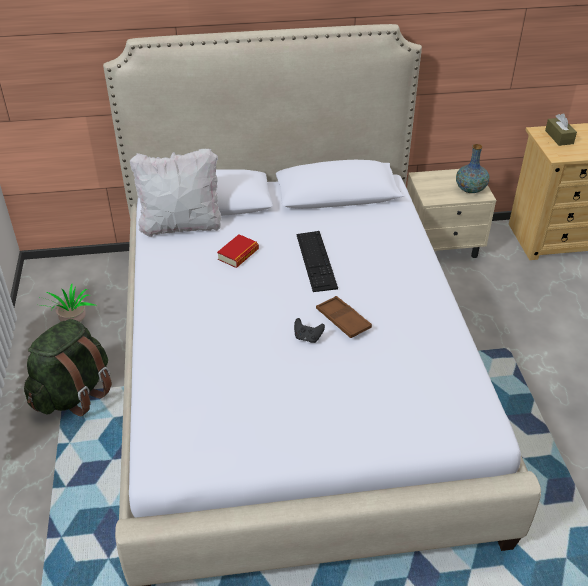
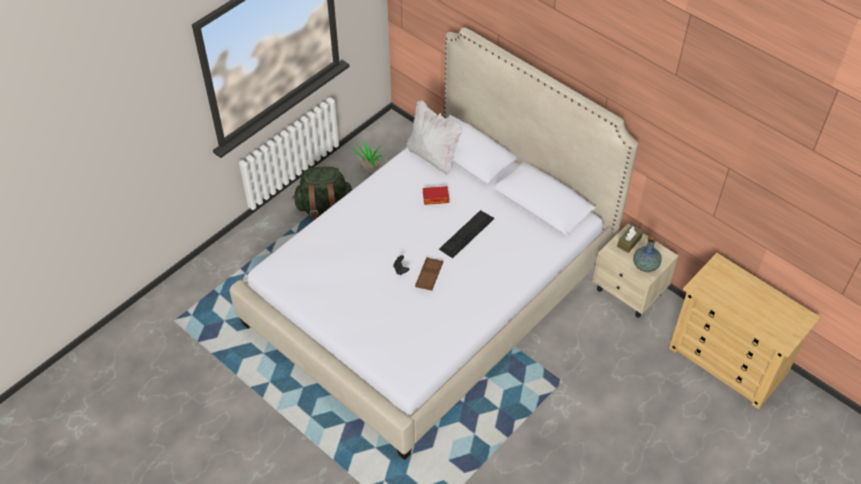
camera: 50 degrees right, 10 degrees up
(559, 137) = (724, 276): brown tissue box -> brown tissue box (629, 242)

